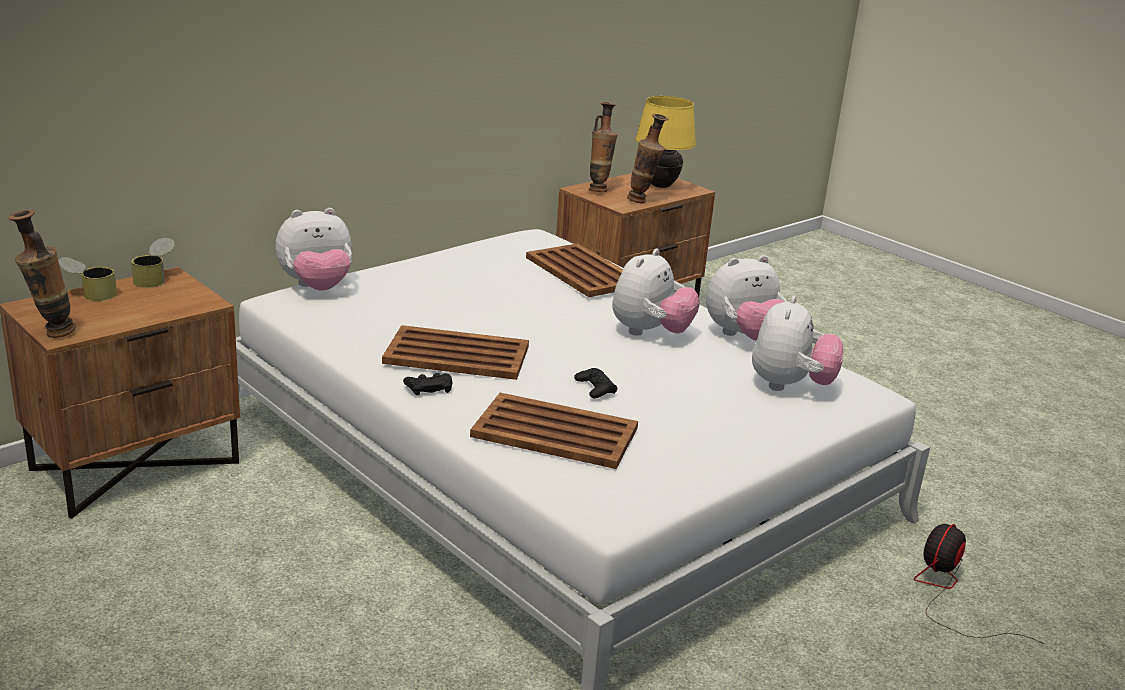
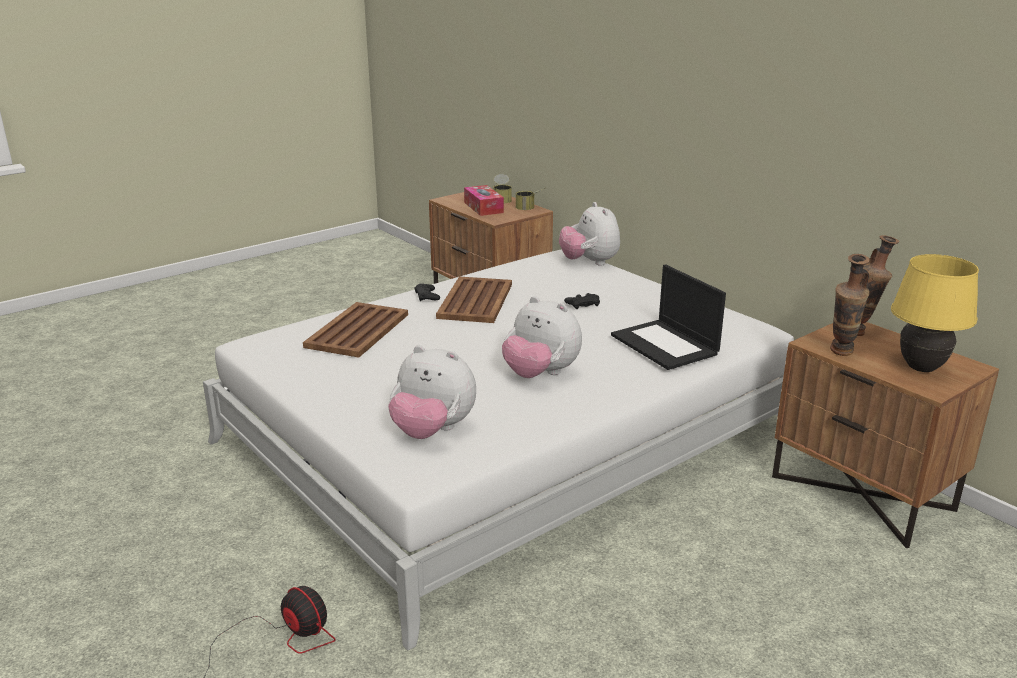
camera: 95 degrees right, 0 degrees up
(50, 334) = (447, 198): vase -> none
(132, 309) = (483, 207): none -> tissue box
(582, 271) = (666, 345): brown tray -> laptop
(595, 388) = (422, 344): black game controller -> black game controller (582, 304)
(743, 337) = (543, 419): plush toy -> none

